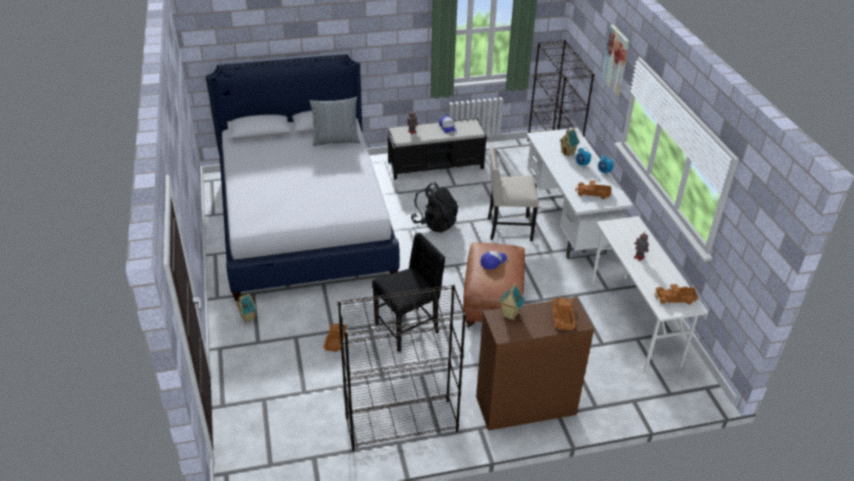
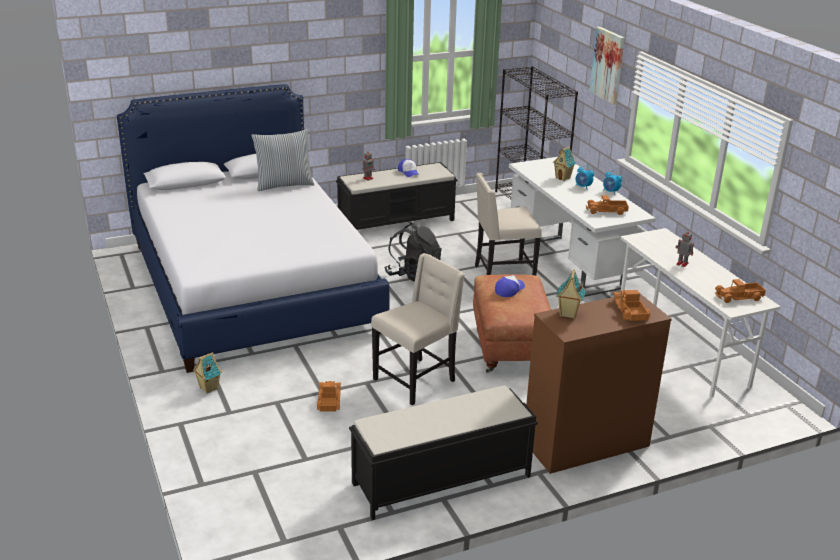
camera: 10 degrees left, 10 degrees down
(401, 425) = (440, 480): black bookcase -> black bench
(408, 328) = (416, 380): black chair -> beige chair

